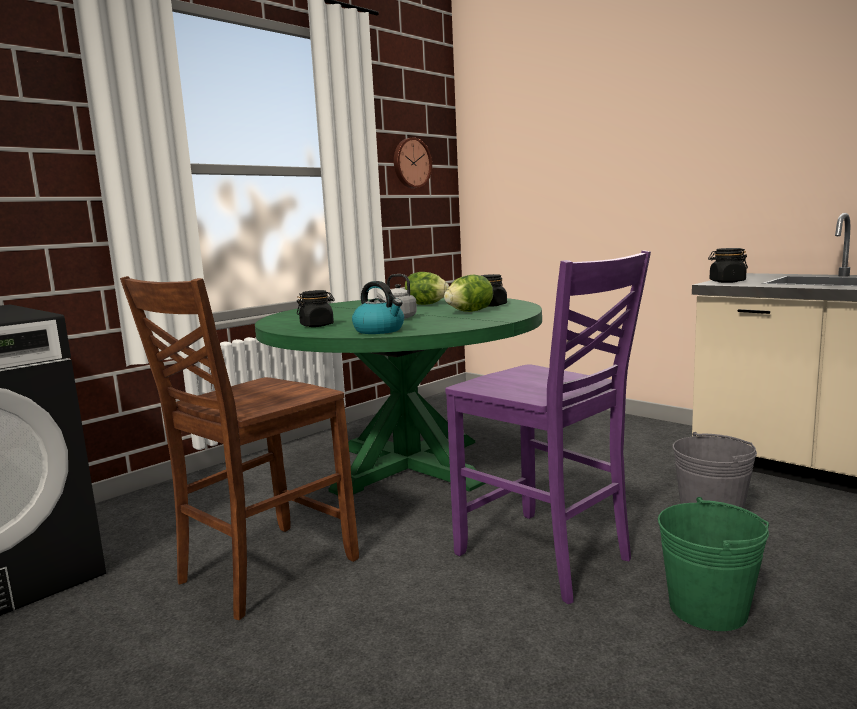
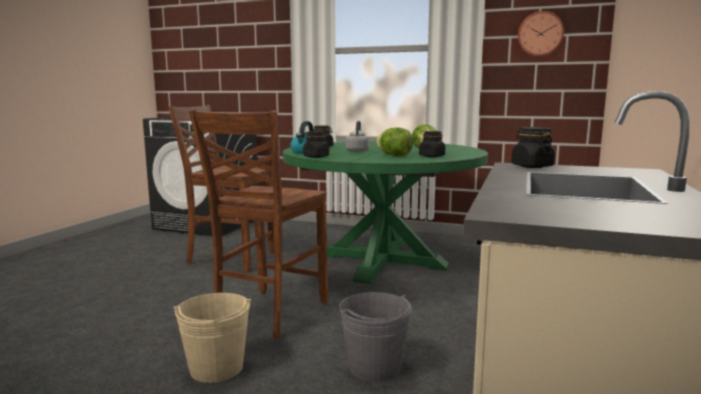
camera: 65 degrees right, 0 degrees up
(439, 329) = (316, 157): none -> black jar
(545, 557) = (269, 313): purple chair -> brown chair
(708, 609) = (216, 368): green bucket -> beige bucket

